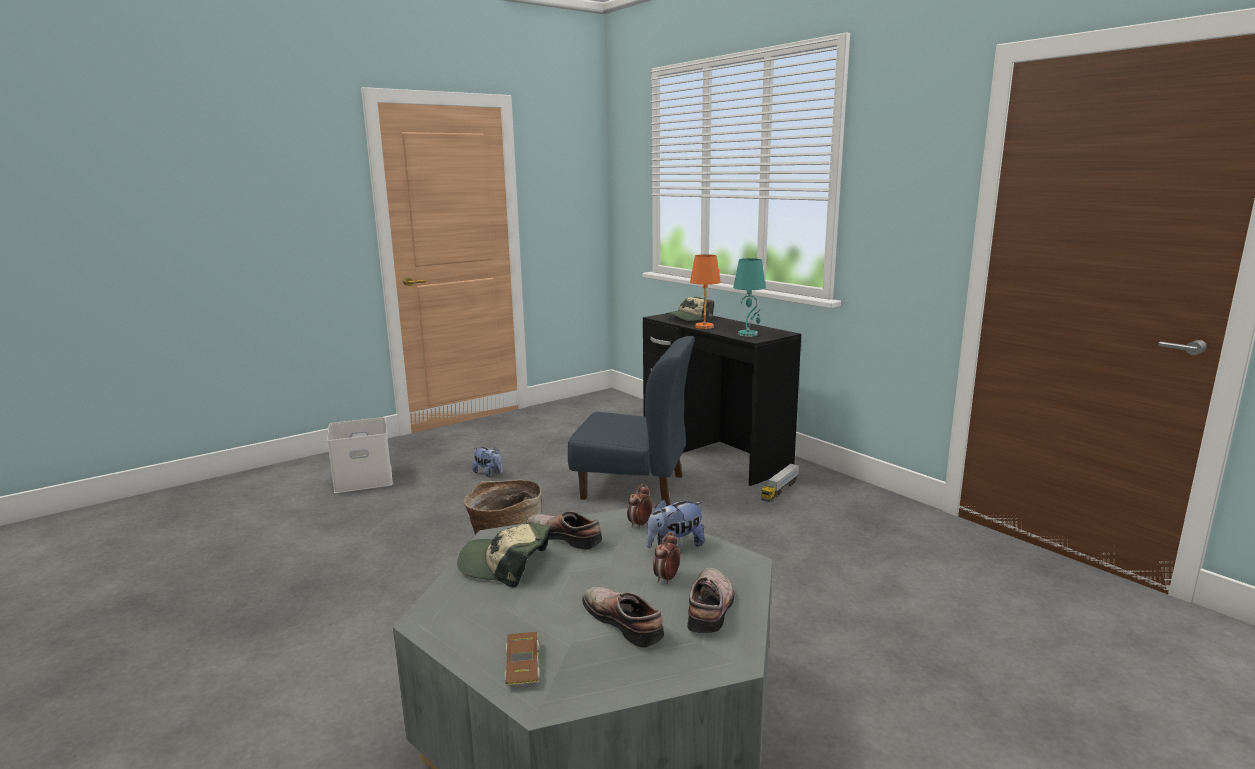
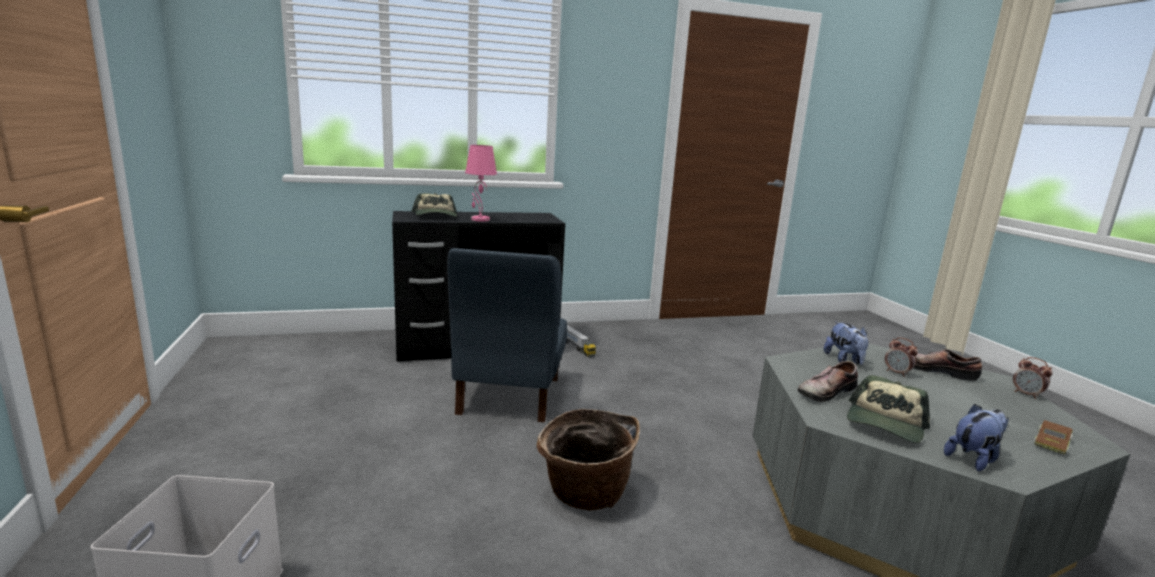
camera: 70 degrees left, 0 degrees up
(489, 473) = (361, 470): plush toy -> plush toy (973, 458)
(522, 665) = (1051, 443): brown toy car -> brown toy car turned 120 degrees clockwise
(625, 621) = (966, 397): shoe -> none
(633, 487) = (508, 396): blue chair -> blue chair turned 150 degrees clockwise
(640, 524) = (803, 362): alarm clock -> alarm clock (1026, 394)
(704, 326) = (479, 219): orange table lamp -> pink table lamp
(748, 334) = (532, 219): turquoise table lamp -> none

